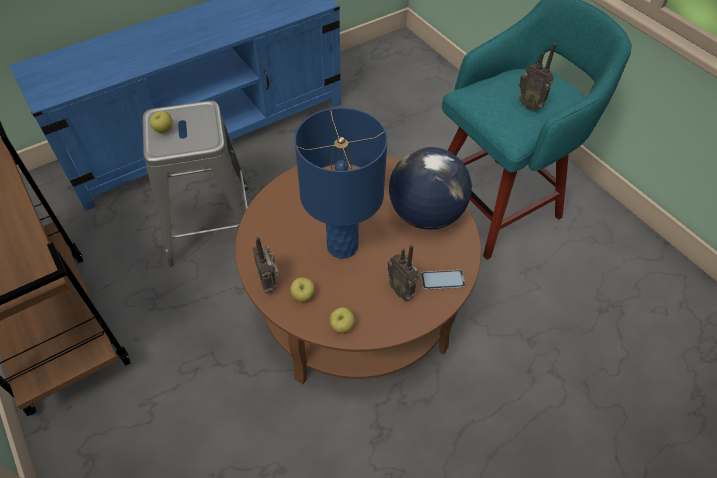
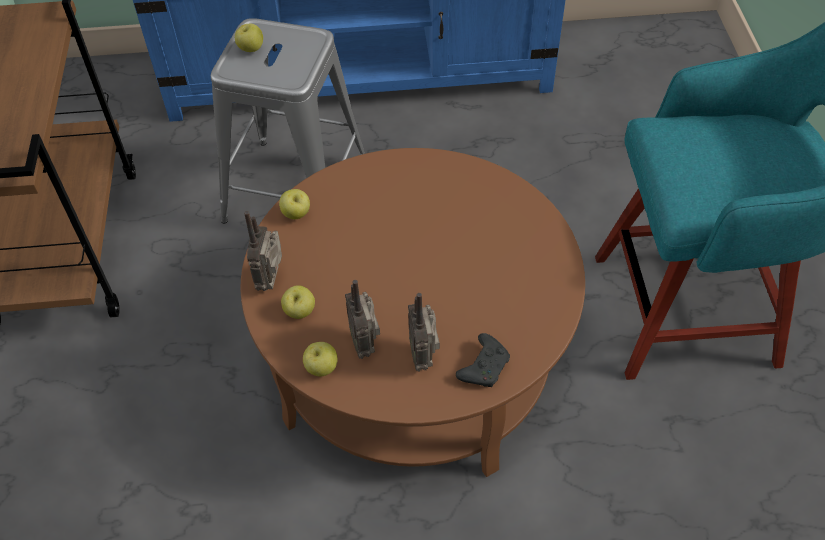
camera: 30 degrees right, 0 degrees up
(257, 233) = (296, 214): none -> apple
(342, 246) = (386, 271): blue table lamp -> none
(425, 214) = (519, 273): globe -> none
(442, 280) = (484, 366): phone -> black game controller
(529, 105) = (740, 173): radio -> radio (365, 343)

